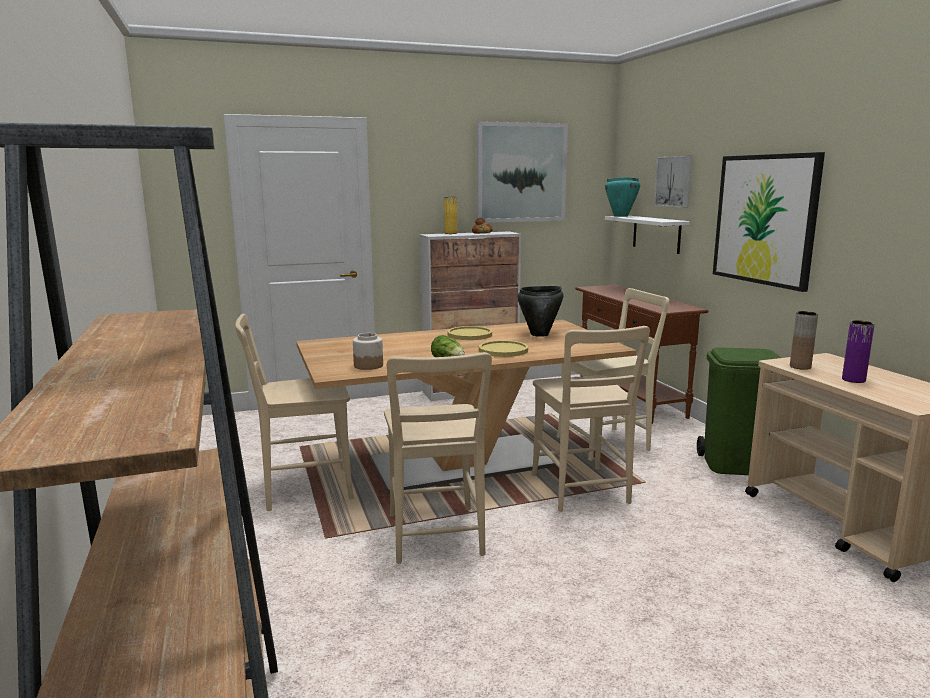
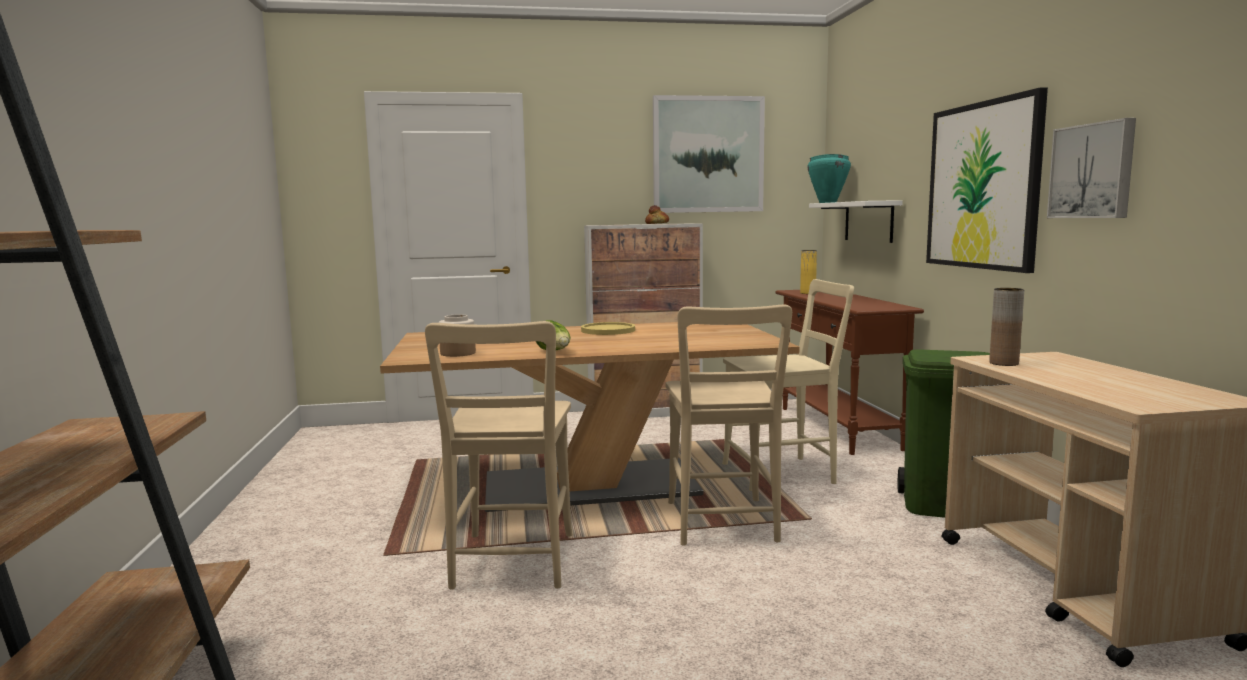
camera: 10 degrees right, 5 degrees down
(302, 489) = (391, 503): beige chair -> none
(450, 233) = (620, 224): yellow vase -> yellow vase (808, 293)
(503, 350) = (631, 343): yellow plate -> none
(540, 334) = (692, 331): black cooking pot -> none
(674, 181) = (886, 154): picture -> picture (1093, 171)
(853, 380) = (1070, 377): purple vase -> none

